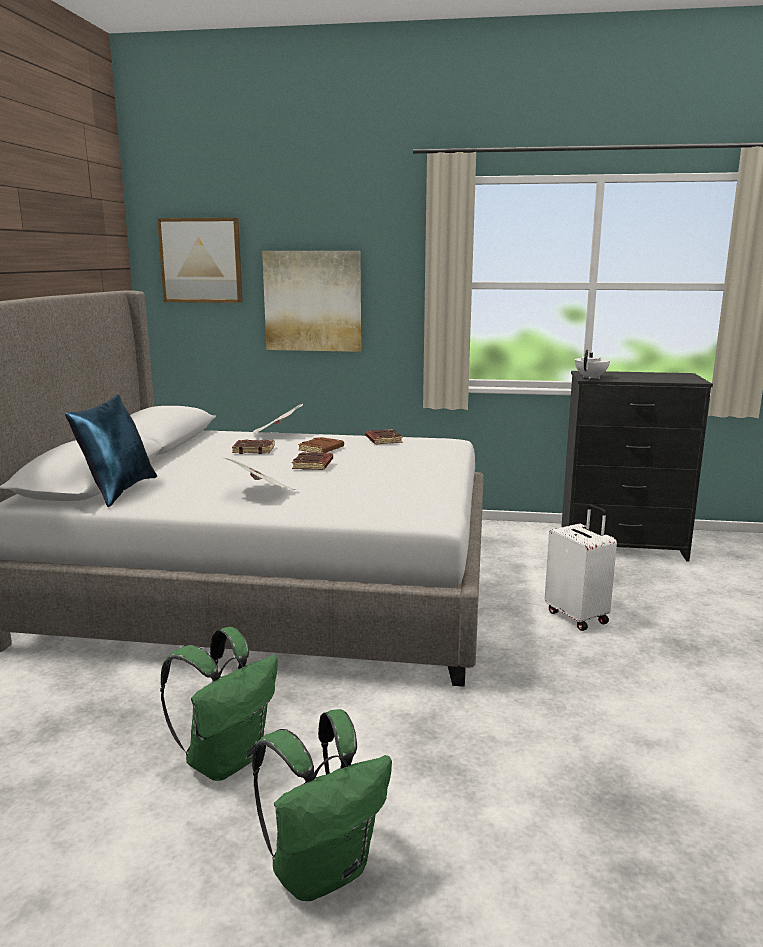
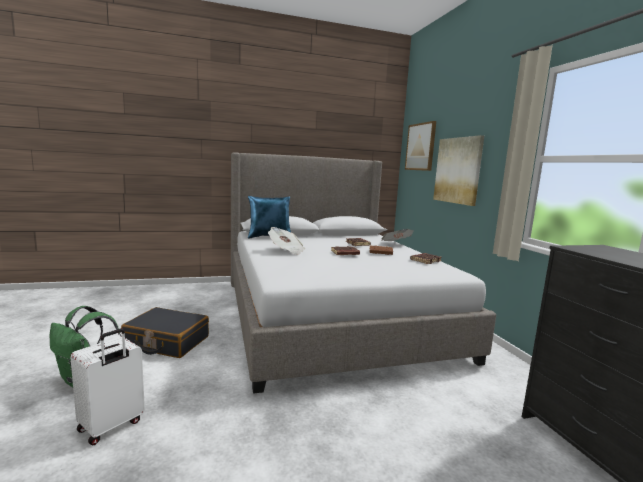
camera: 65 degrees right, 5 degrees down
(226, 759) = (167, 342): green backpack -> black suitcase
(577, 616) = (398, 436): white suitcase -> white suitcase (111, 426)
(591, 377) = (579, 248): white teapot -> none

